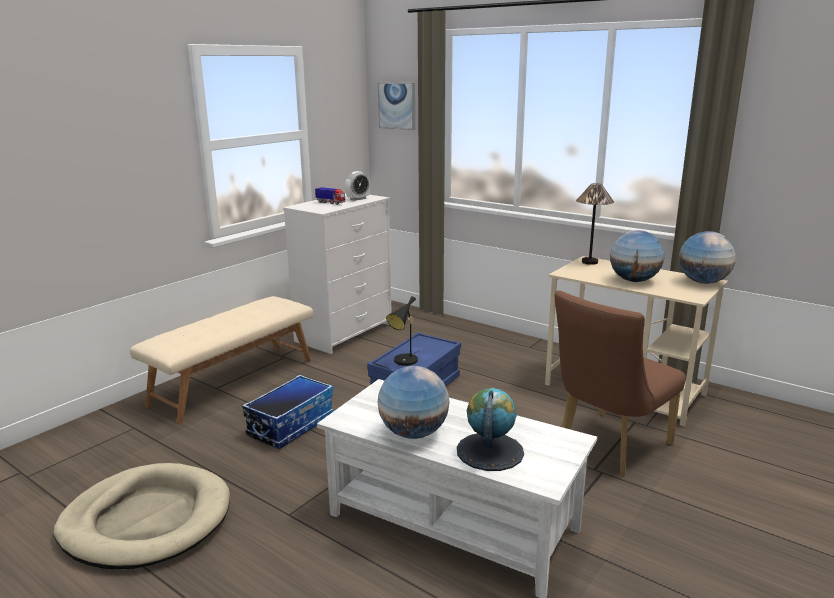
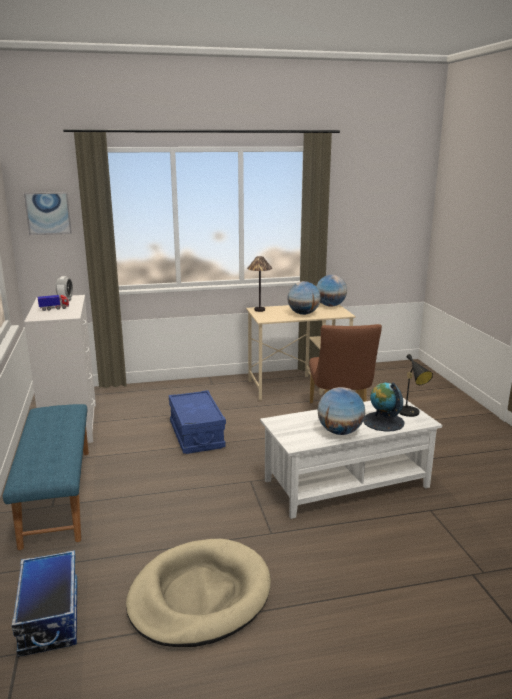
camera: 50 degrees left, 0 degrees up
(233, 381) = (56, 495): beige bench -> blue bench
(291, 425) = (166, 494): storage box -> storage box (49, 616)
(404, 362) = (200, 415): black table lamp -> black table lamp (411, 413)

